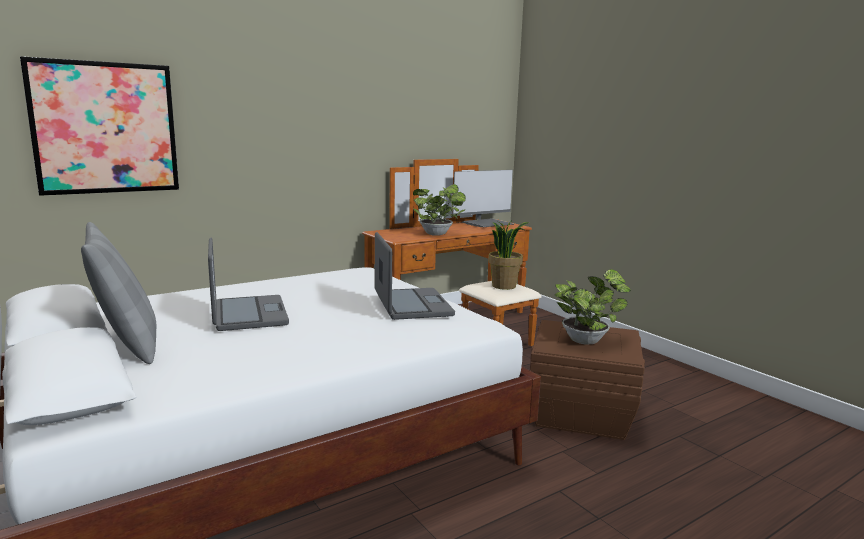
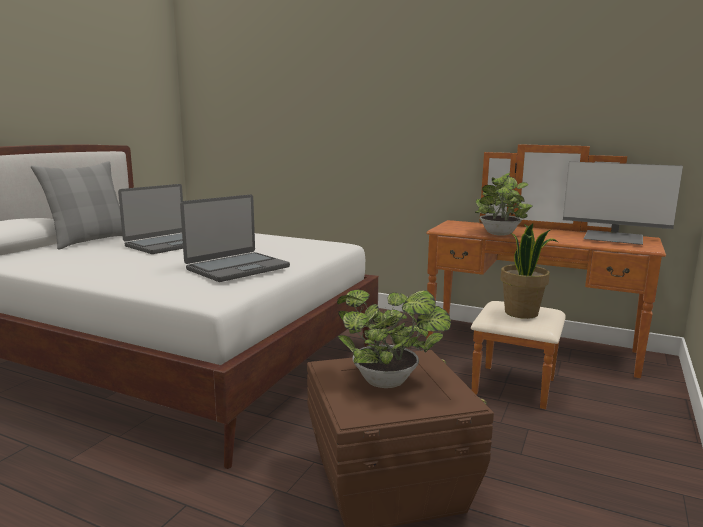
camera: 60 degrees right, 0 degrees up
(105, 128) = (250, 110): picture -> none

